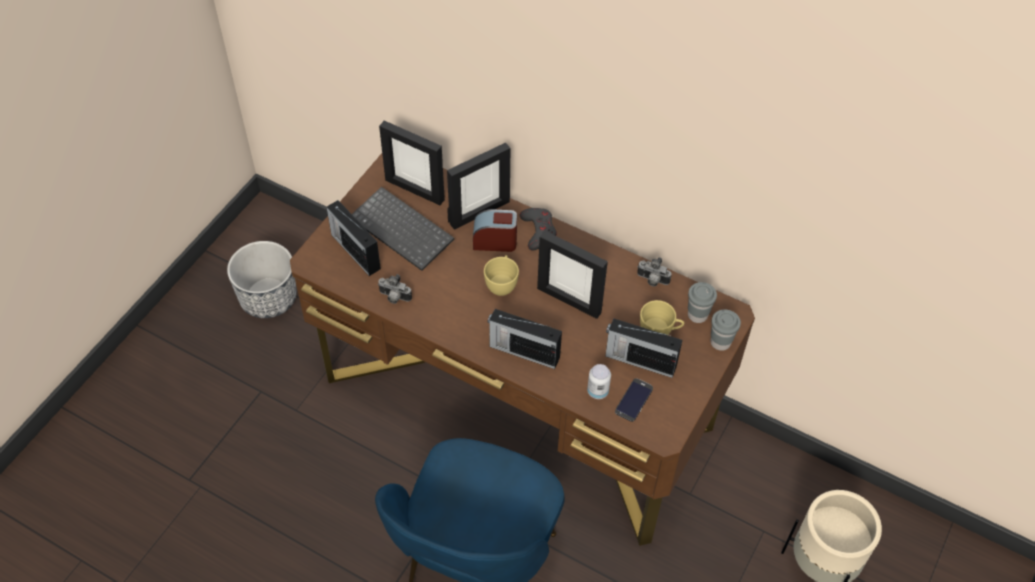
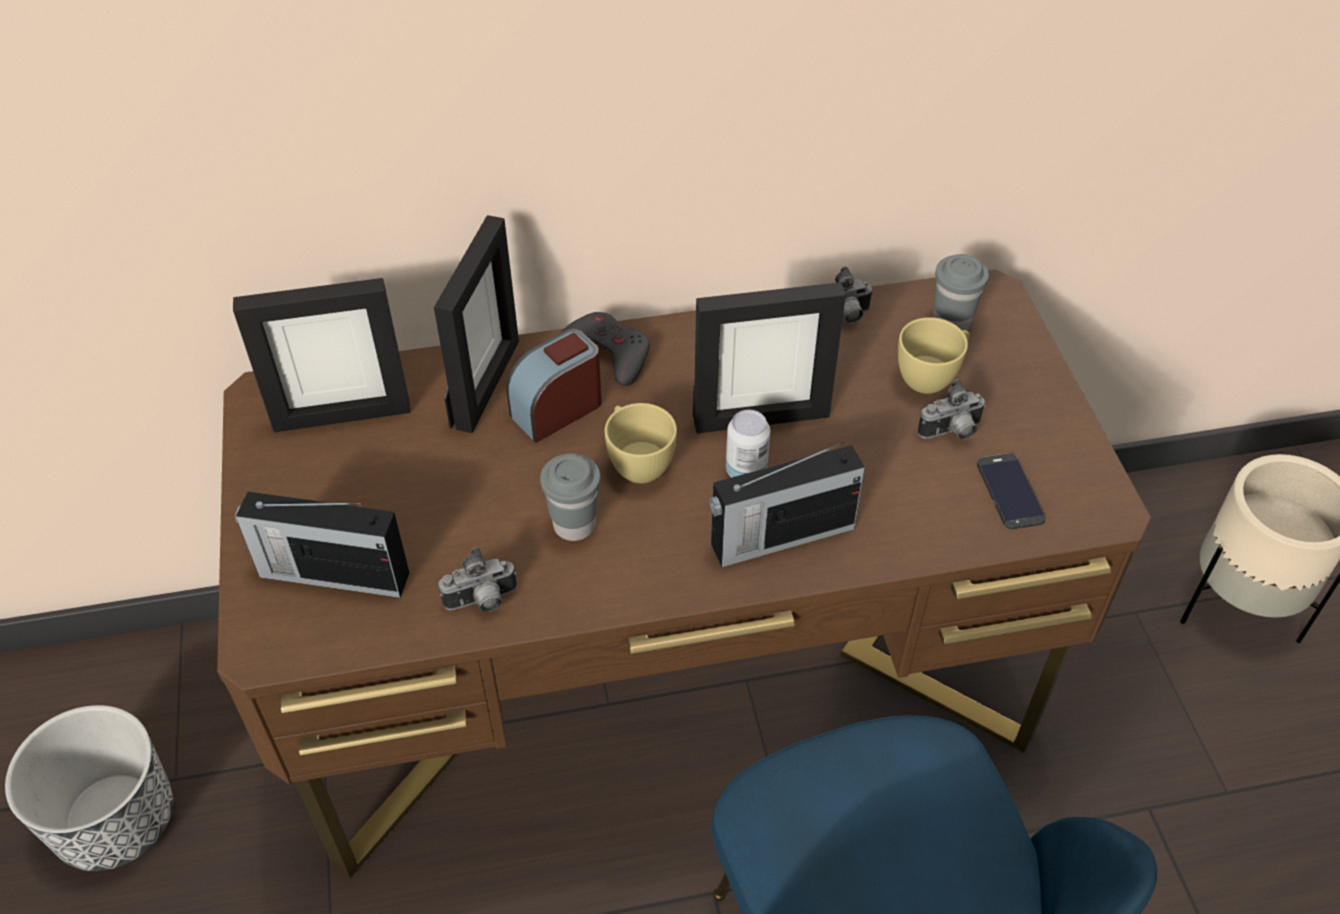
camera: 40 degrees left, 5 degrees down
(404, 229) = (386, 486): keyboard -> none
(597, 391) = (949, 516): can -> can (746, 470)
(639, 360) = (951, 432): radio -> camera
(720, 342) = (1020, 337): grey cup -> grey cup (574, 525)

